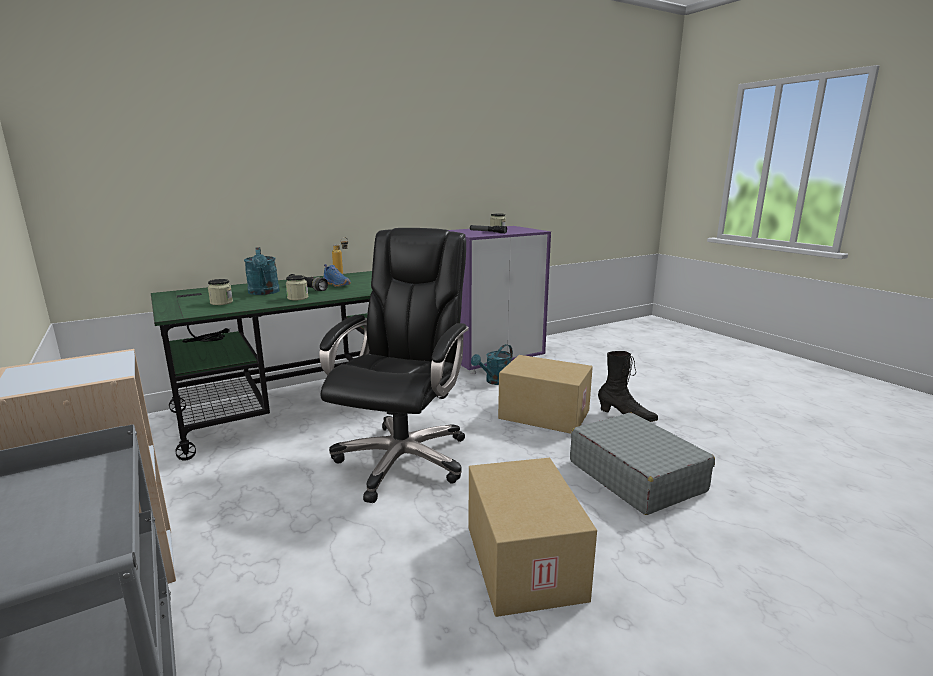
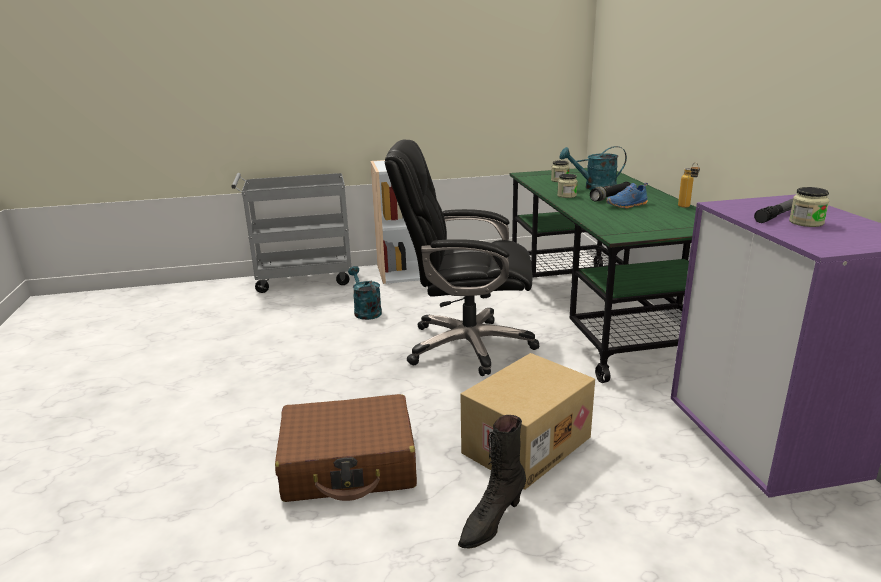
camera: 110 degrees right, 5 degrees up
(403, 459) = (466, 346): black office chair -> black office chair turned 150 degrees clockwise
(495, 381) = (655, 431): turquoise watering can -> turquoise watering can (365, 311)
(521, 561) = (302, 372): cardboard box -> none
(635, 476) = (349, 464): grey suitcase -> brown suitcase

